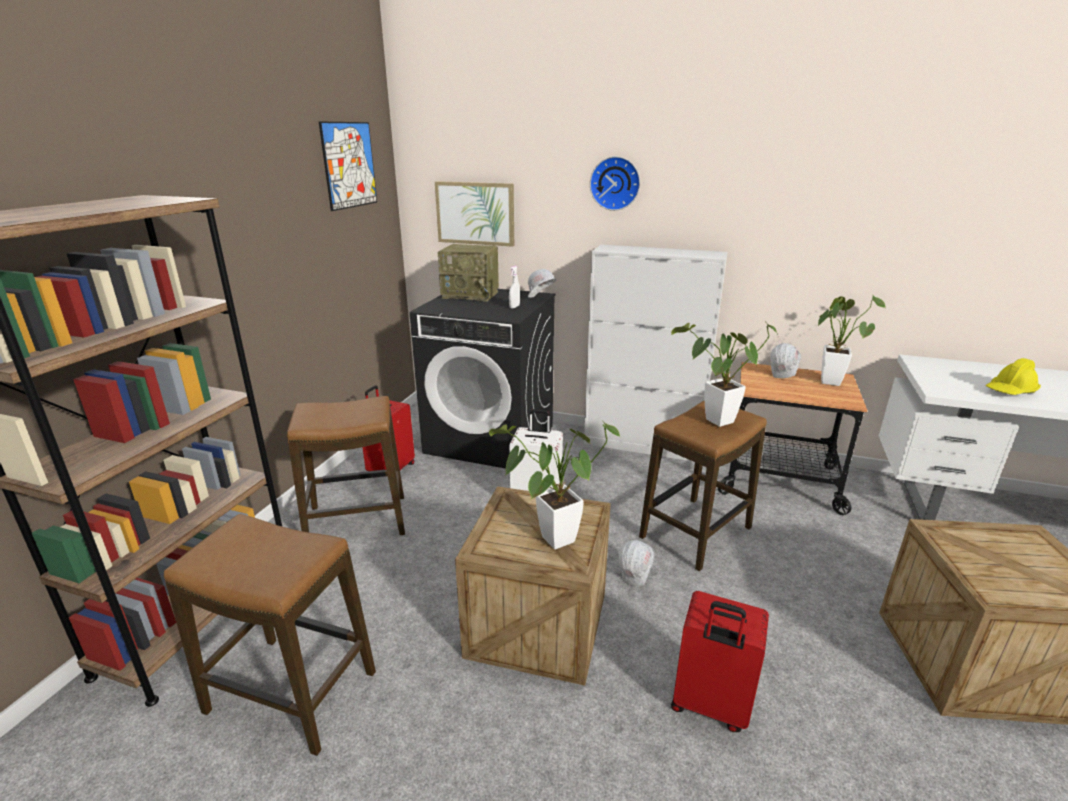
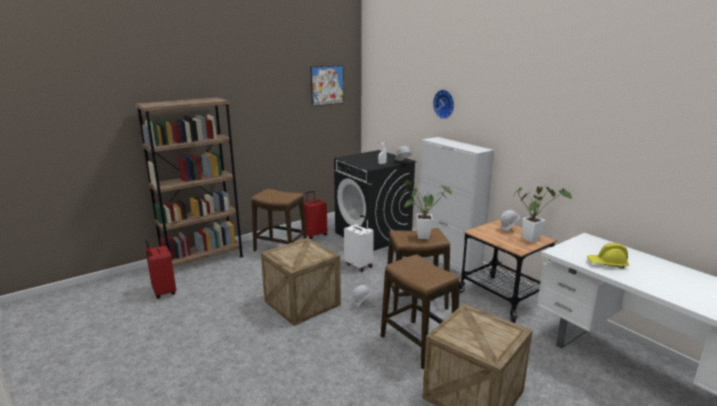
camera: 35 degrees right, 5 degrees down
(292, 692) = (207, 289): stool -> stool (418, 344)
(471, 295) = (374, 155): radio -> none
(475, 213) = (388, 113): picture -> none
(551, 542) = (298, 258): potted plant -> none
(709, 706) = (329, 351): red suitcase -> red suitcase (163, 292)

